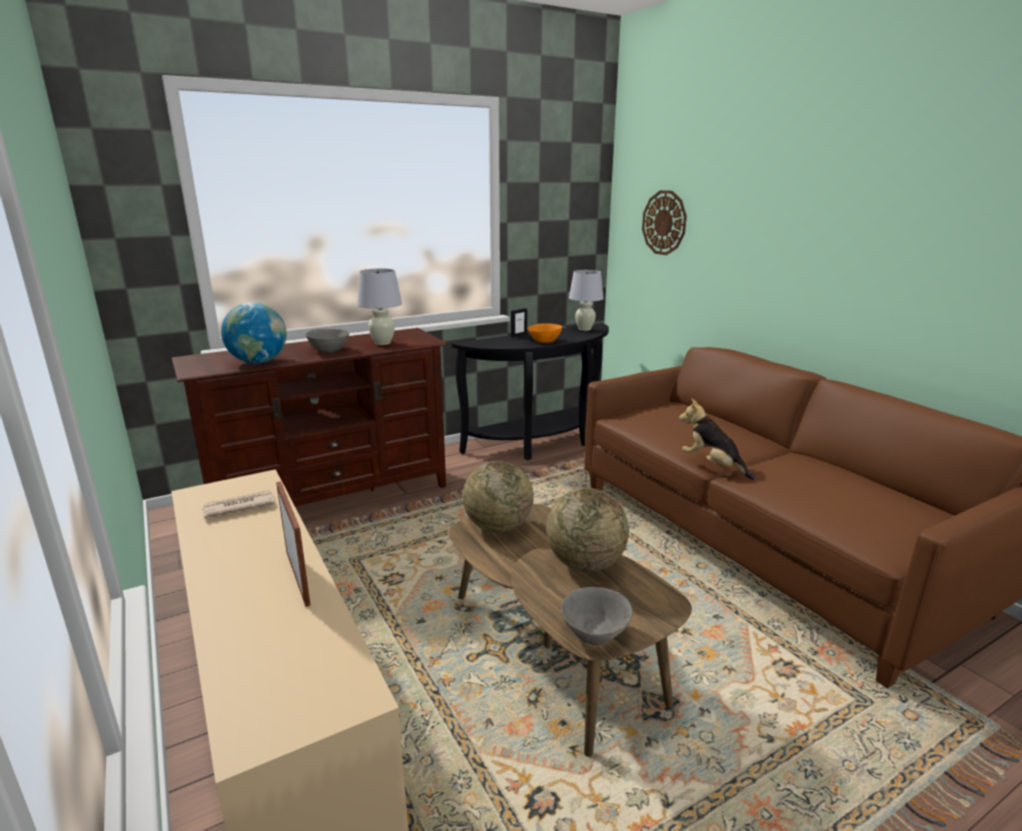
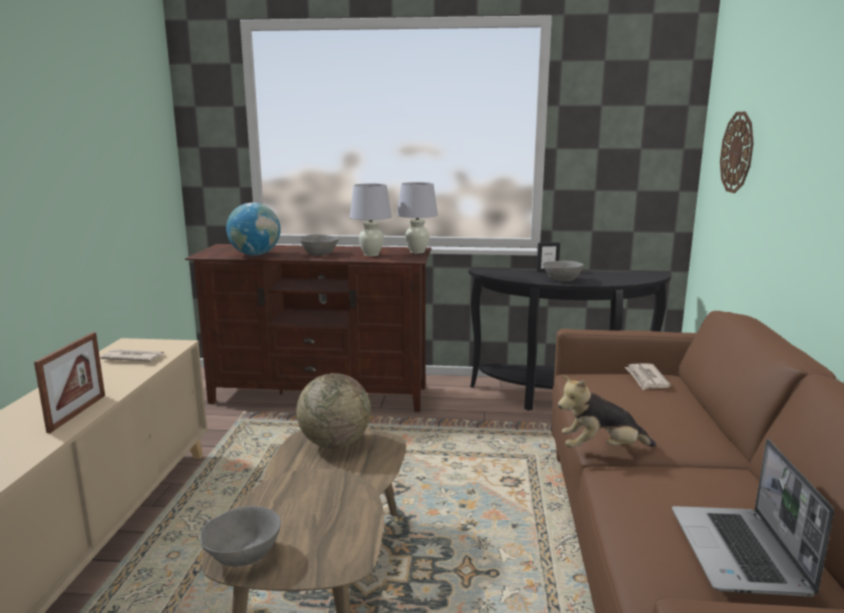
camera: 35 degrees right, 5 degrees down
(544, 341) = (562, 280): orange bowl -> grey bowl
(585, 329) = (633, 276): white table lamp -> white table lamp (417, 252)
(585, 563) = (335, 497): globe -> none
(669, 408) = (646, 379): none -> newspaper
(712, 465) = (601, 450): plush toy -> plush toy turned 90 degrees counterclockwise
(870, 499) = (740, 553): none -> laptop

